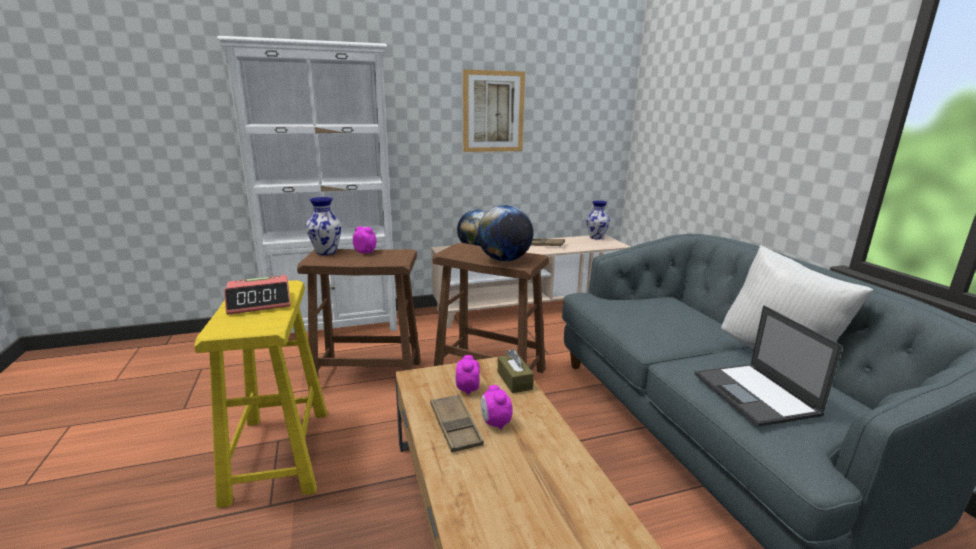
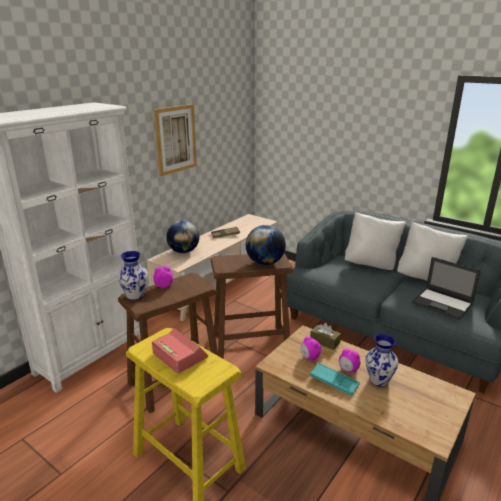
camera: 35 degrees left, 5 degrees up
(260, 303) = (179, 355): alarm clock -> alarm clock turned 75 degrees counterclockwise
(455, 427) = (334, 382): brown tray -> turquoise tray
(596, 237) = (247, 218): vase -> vase (378, 380)
(699, 316) = (371, 265): none -> white pillow

